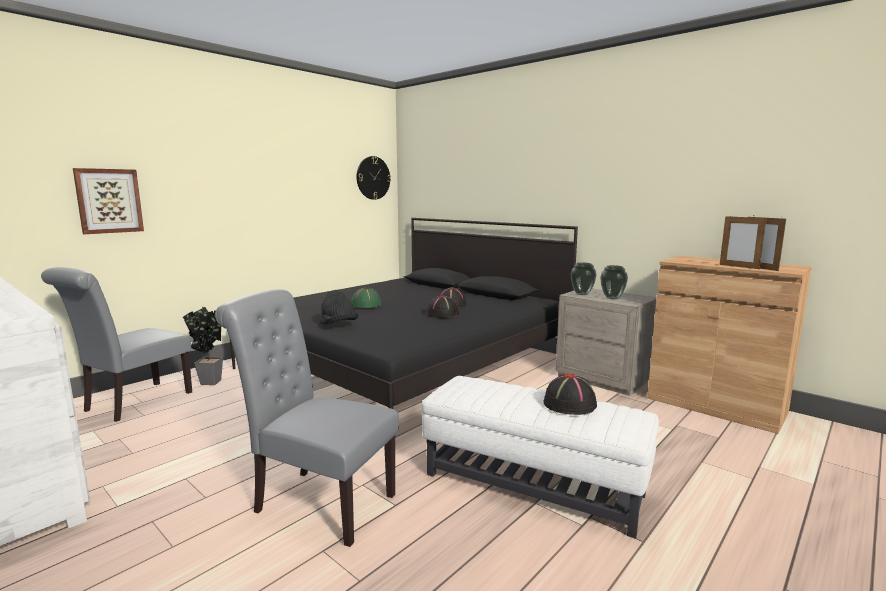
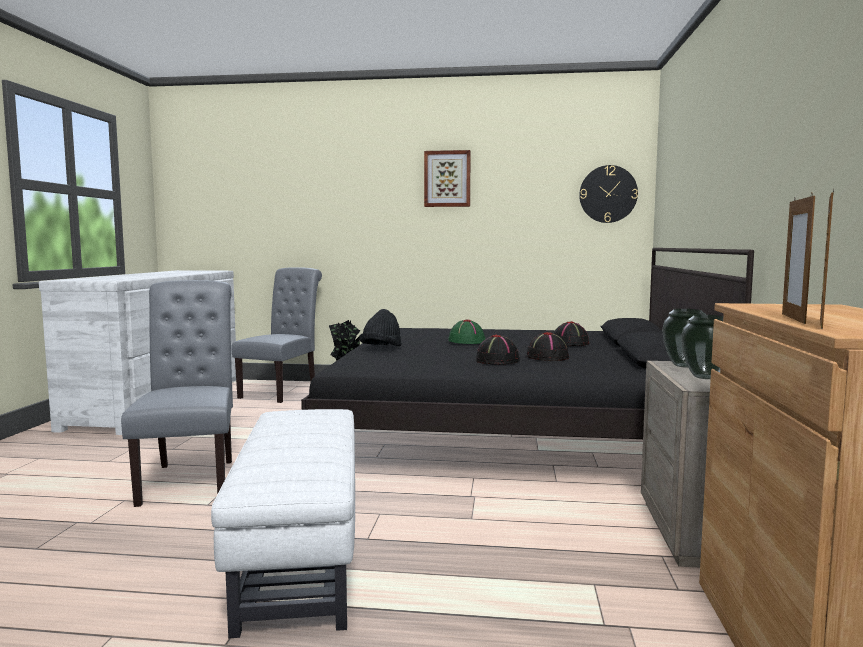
camera: 55 degrees right, 5 degrees down
(109, 201) = (309, 221): picture -> picture (447, 179)
(133, 403) = (282, 391): grey chair -> grey chair turned 120 degrees clockwise
(570, 404) = (297, 449): black hat -> black hat (570, 343)

